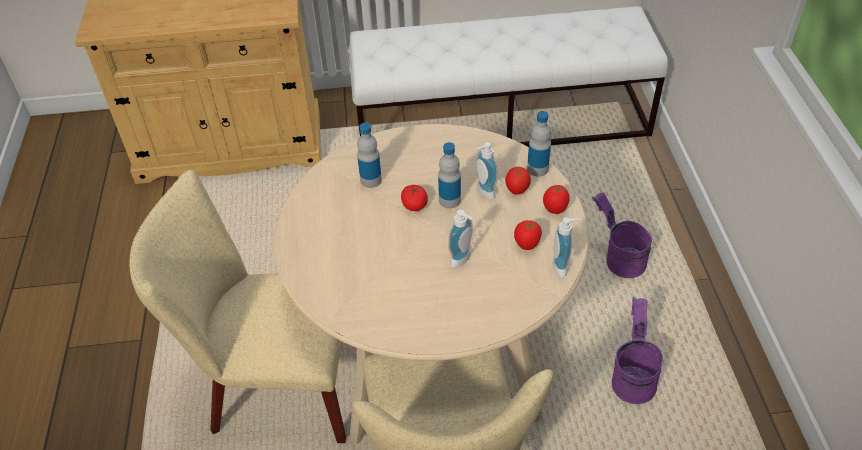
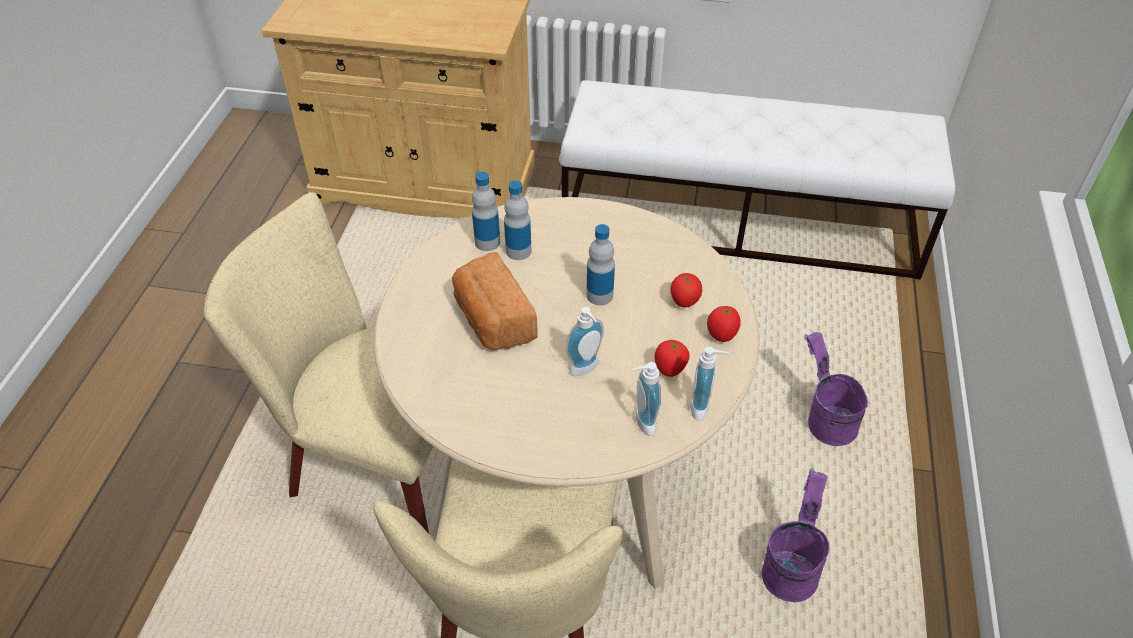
camera: 15 degrees right, 0 degrees up
(373, 240) = (493, 321): none -> bread
(414, 205) = (556, 291): tomato -> none
(483, 193) = (643, 296): soap dispenser -> soap dispenser (641, 423)
(537, 169) = (720, 282): bottle -> bottle (487, 242)

